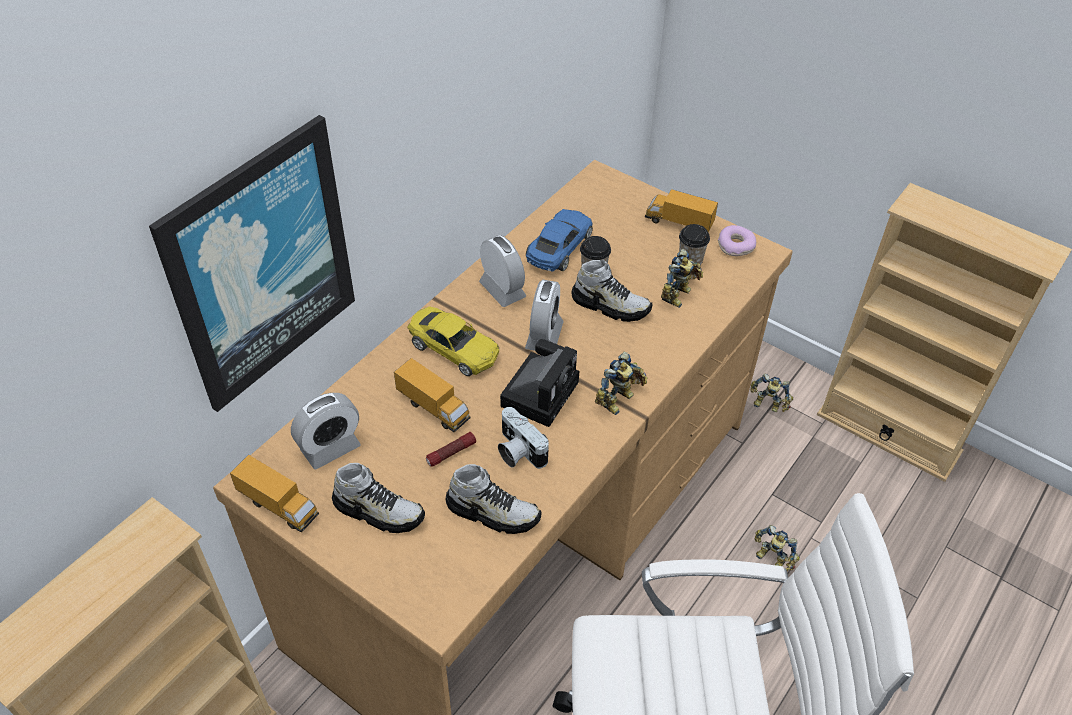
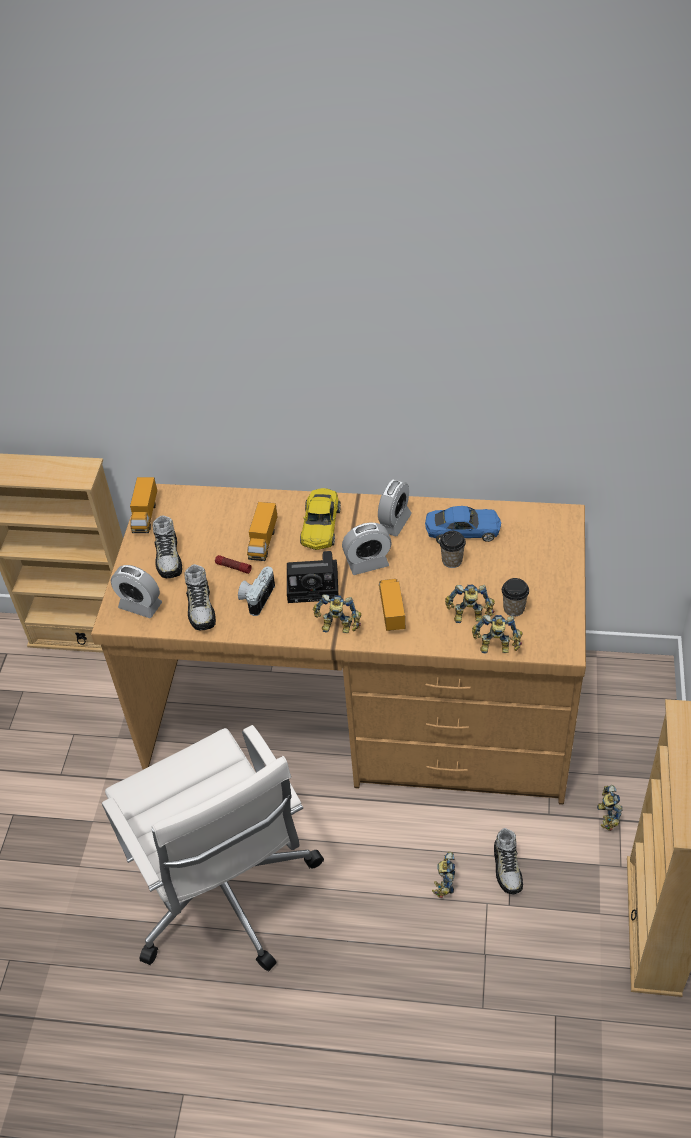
camera: 65 degrees right, 0 degrees up
(261, 265) = (205, 378): picture -> none
(330, 448) = (200, 513): alarm clock -> alarm clock (140, 605)
(610, 305) = (426, 584): shoe -> shoe (507, 868)
(678, 223) = (552, 584): toy truck -> toy truck (392, 611)
(732, 296) = (496, 648): none -> toy robot
(735, 246) = (557, 628): donut -> none

